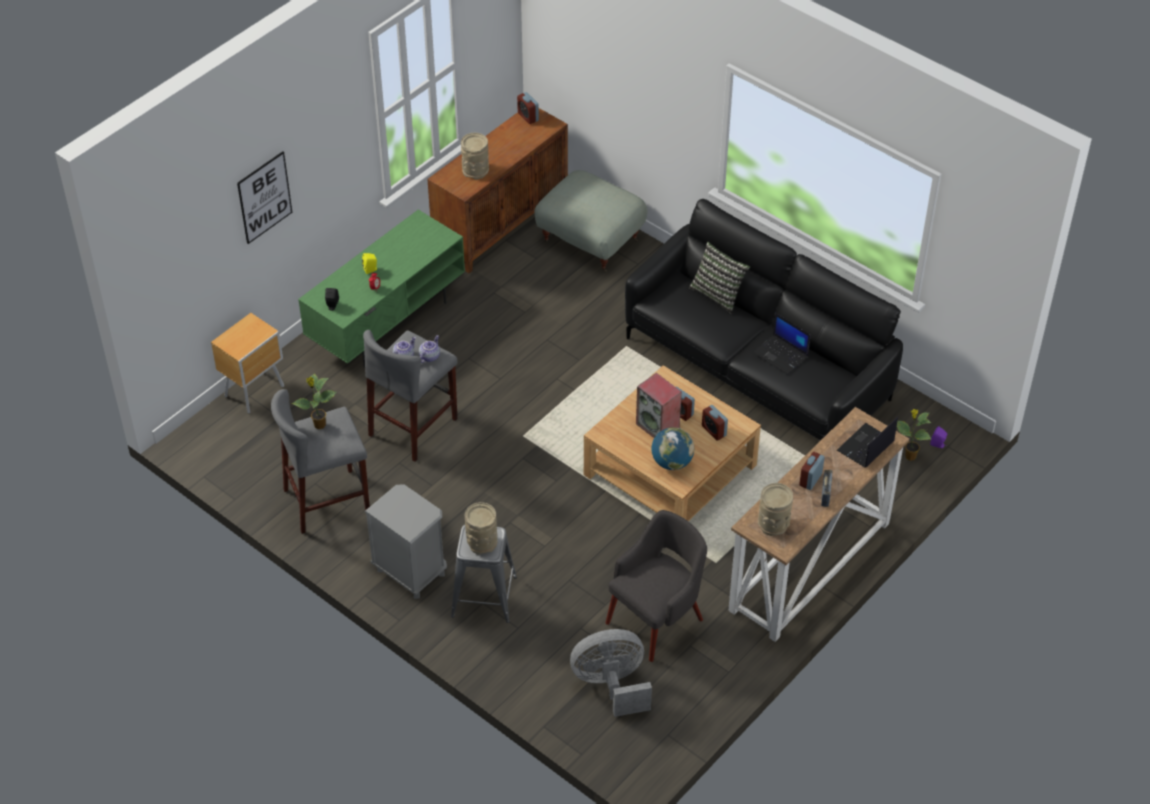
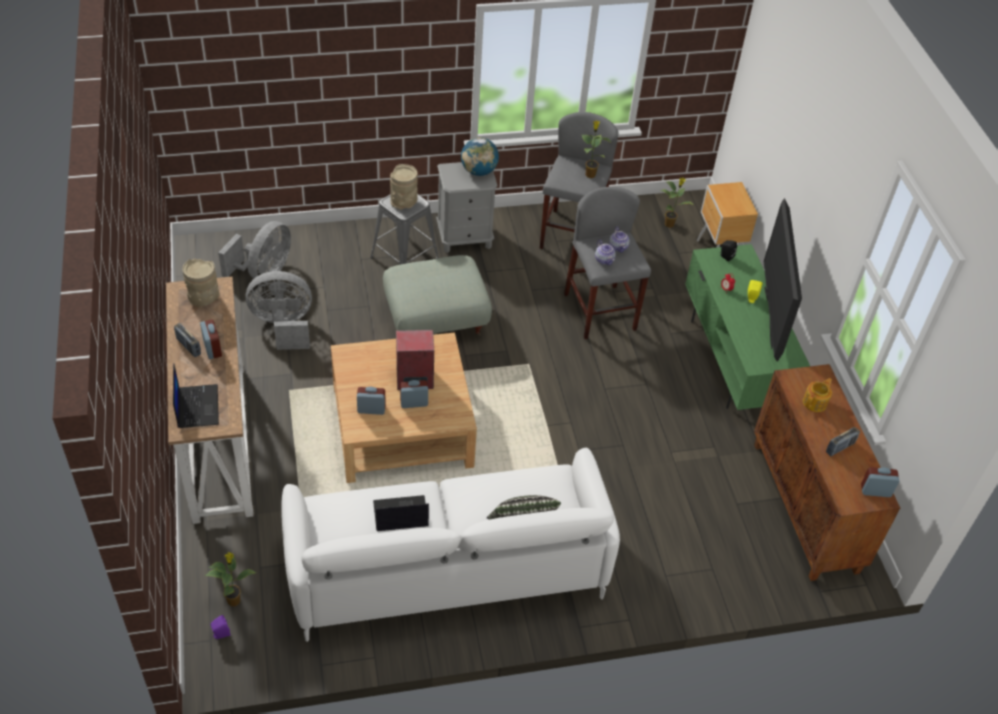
camera: 125 degrees right, 0 degrees up
(241, 442) = (670, 224): none -> potted plant
(264, 197) = (801, 144): picture -> none
(383, 251) = (769, 317): none -> television
(476, 170) = (815, 402): beige vase -> teapot
(507, 144) = (840, 448): none -> radio
(591, 240) = (730, 562): grey ottoman -> grey ottoman (435, 323)
(656, 620) = (283, 326): grey armchair -> grey fan
(672, 462) = (370, 362): globe -> globe (479, 171)
(757, 369) = (447, 567): black sofa -> white sofa

